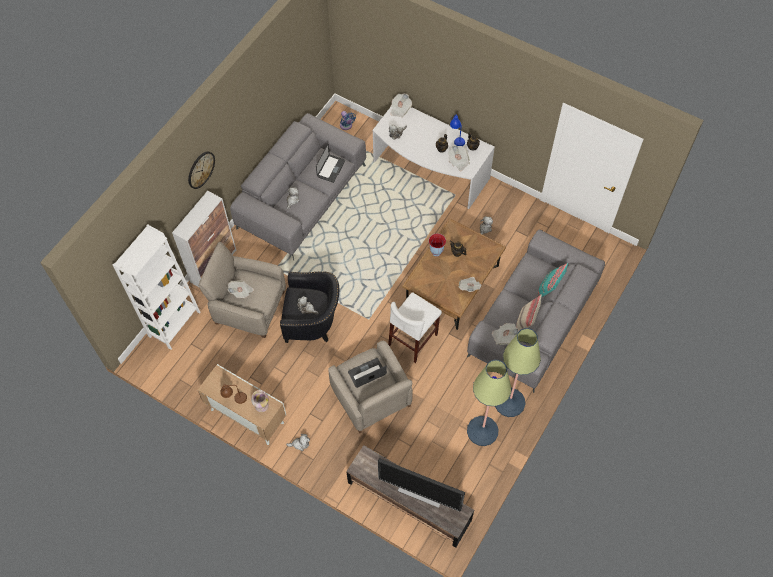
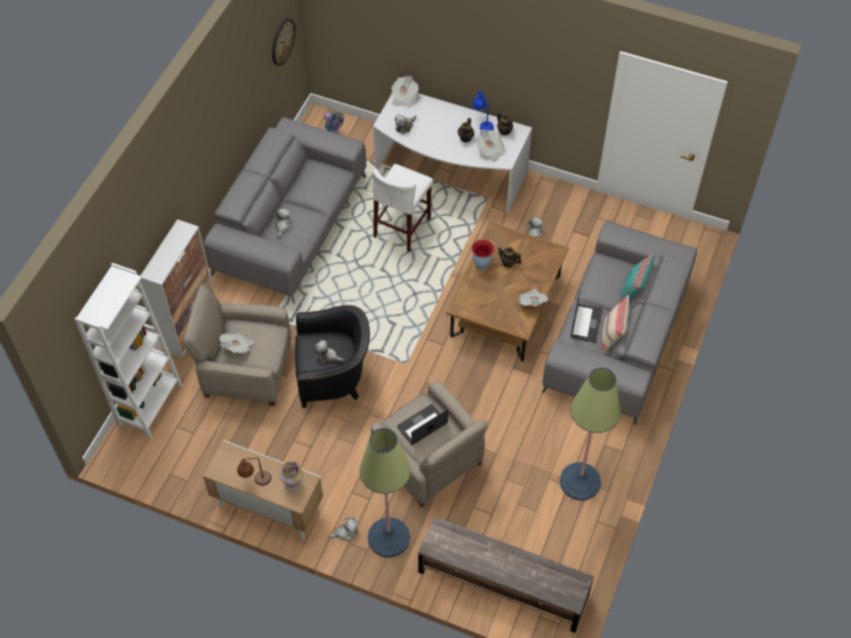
camera: 10 degrees left, 5 degrees down
(200, 169) = (168, 190): wall clock -> wall clock (282, 41)
(331, 169) = (326, 182): laptop -> laptop (586, 323)
(413, 339) = (469, 381): white stool -> white stool (402, 228)
(420, 493) = (520, 565): television -> none
(504, 337) = (590, 355): newspaper -> none
(509, 402) = (607, 441): floor lamp -> floor lamp (388, 537)

